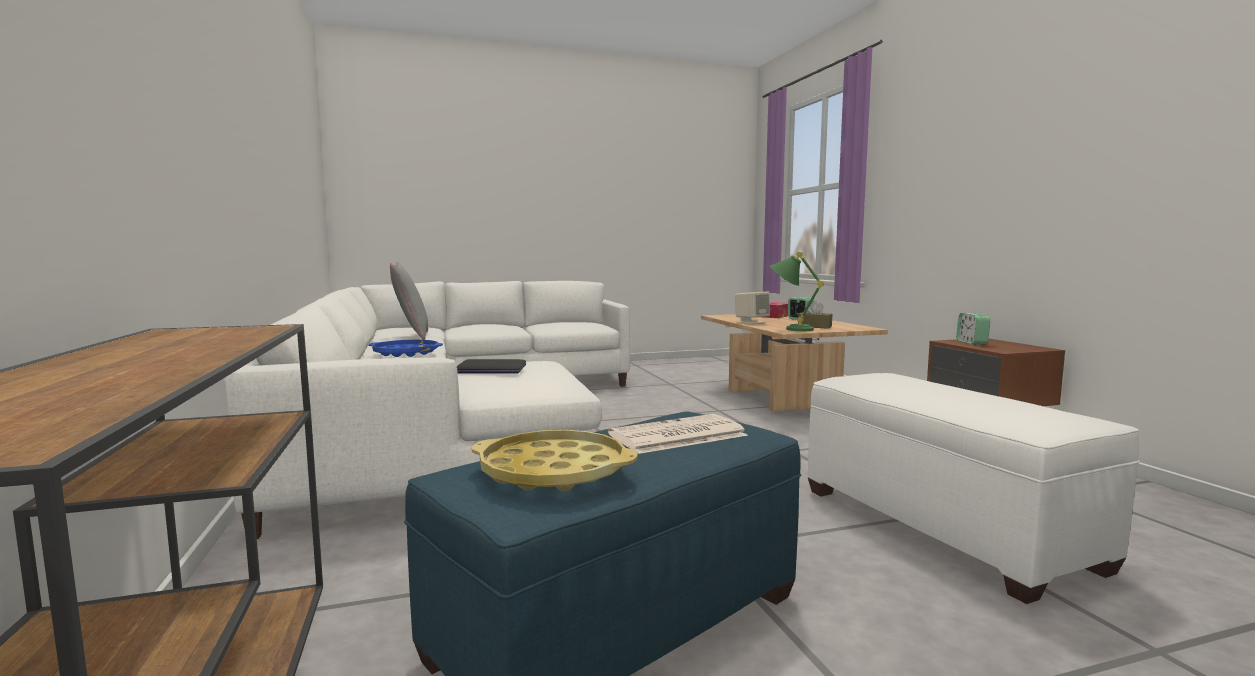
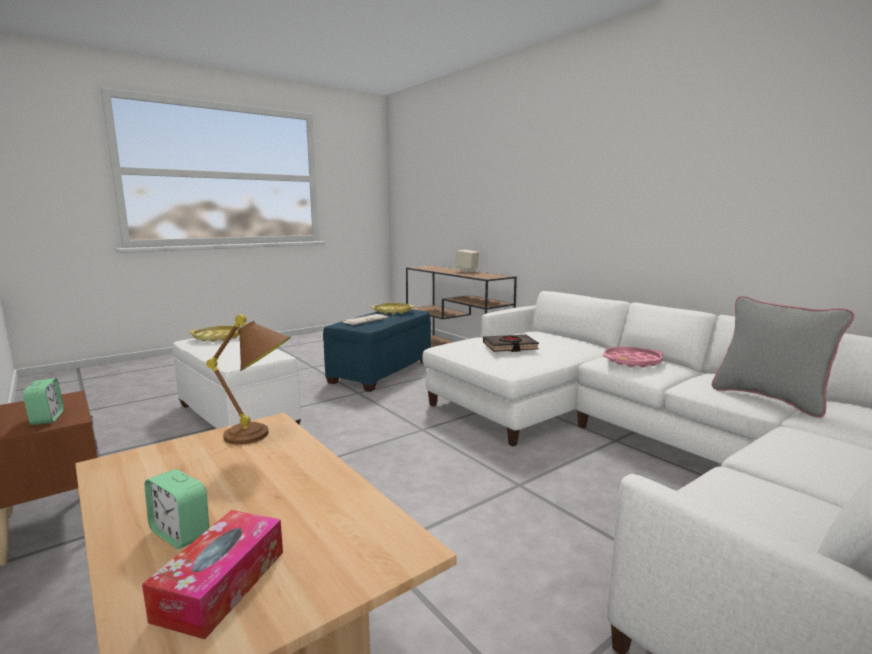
camera: 160 degrees right, 5 degrees up
(406, 353) = (632, 361): blue tray -> pink tray
(490, 369) = (510, 347): laptop -> black book
(751, 322) = (316, 474): beige speaker -> beige speaker (467, 271)
(789, 329) = (261, 436): green table lamp -> brown table lamp
(814, 326) = (204, 458): brown tissue box -> none
(1024, 414) = (218, 337): none -> yellow tray

